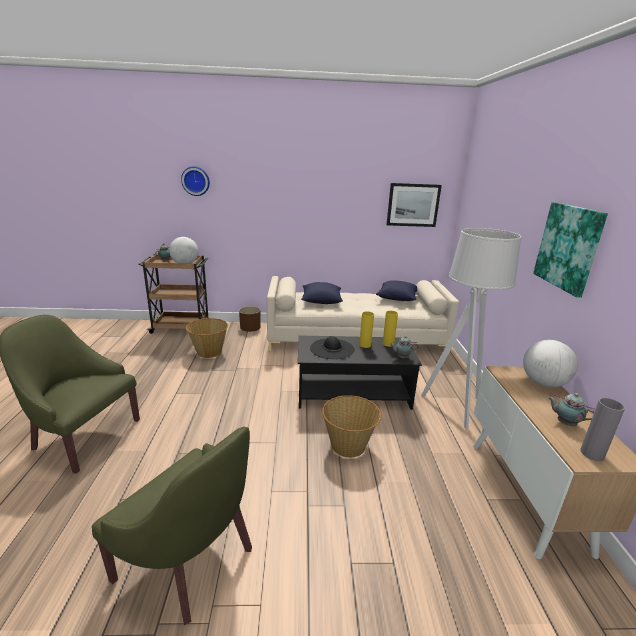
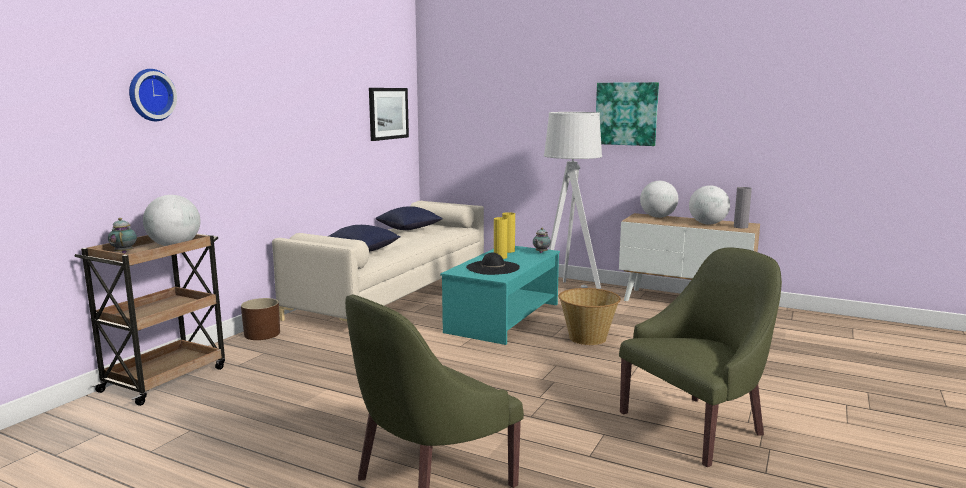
camera: 60 degrees left, 10 degrees down
(209, 352) = (296, 369): basket -> none
(353, 392) = (504, 317): black coffee table -> turquoise coffee table
(564, 423) = (707, 224): teapot -> globe

